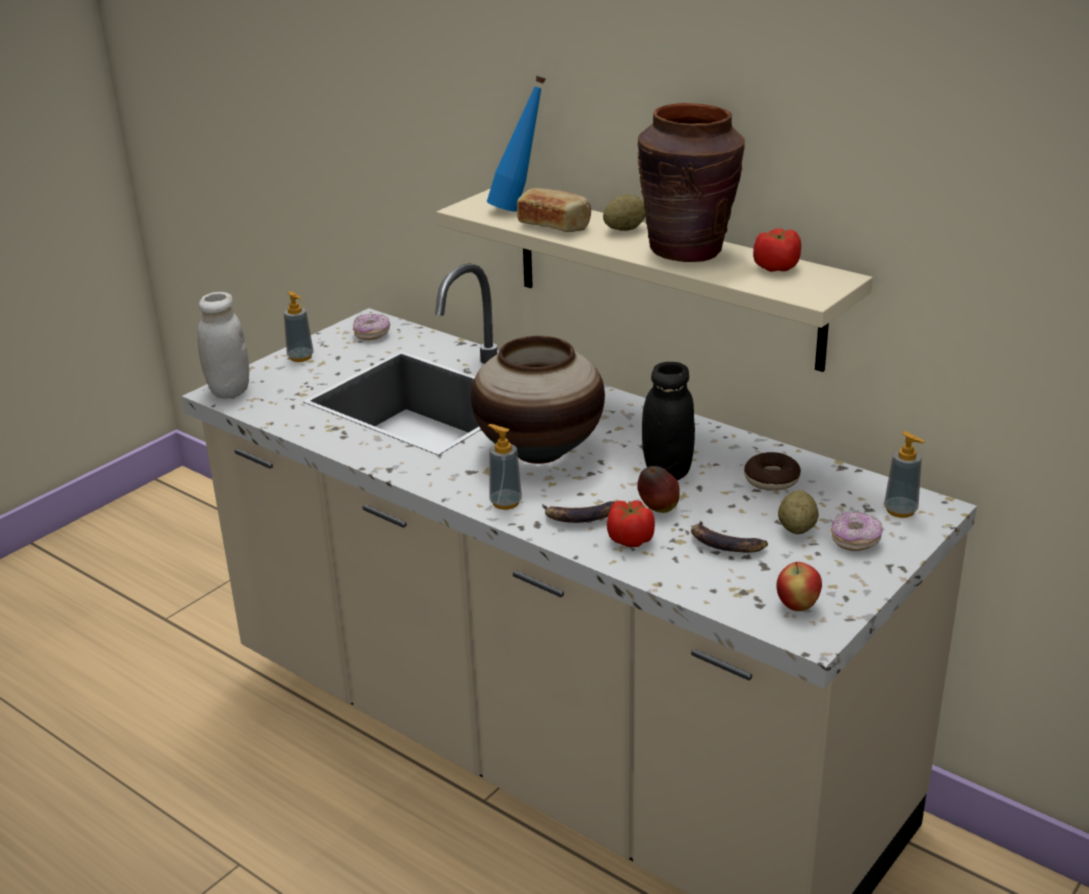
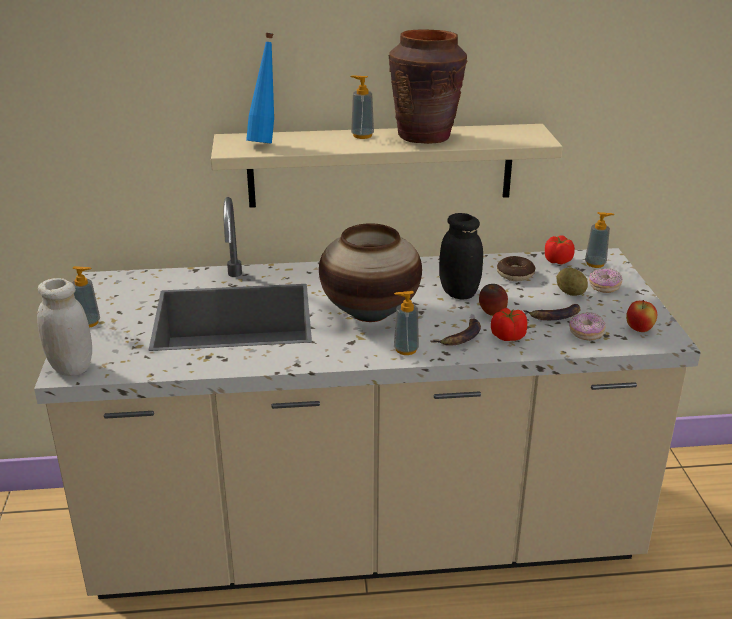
camera: 45 degrees left, 0 degrees up
(372, 335) = (118, 288): donut -> donut (586, 333)
(554, 225) = (314, 145): bread -> none
(624, 229) = (362, 135): potato -> soap dispenser
(777, 267) = (491, 132): tomato -> tomato (558, 260)

